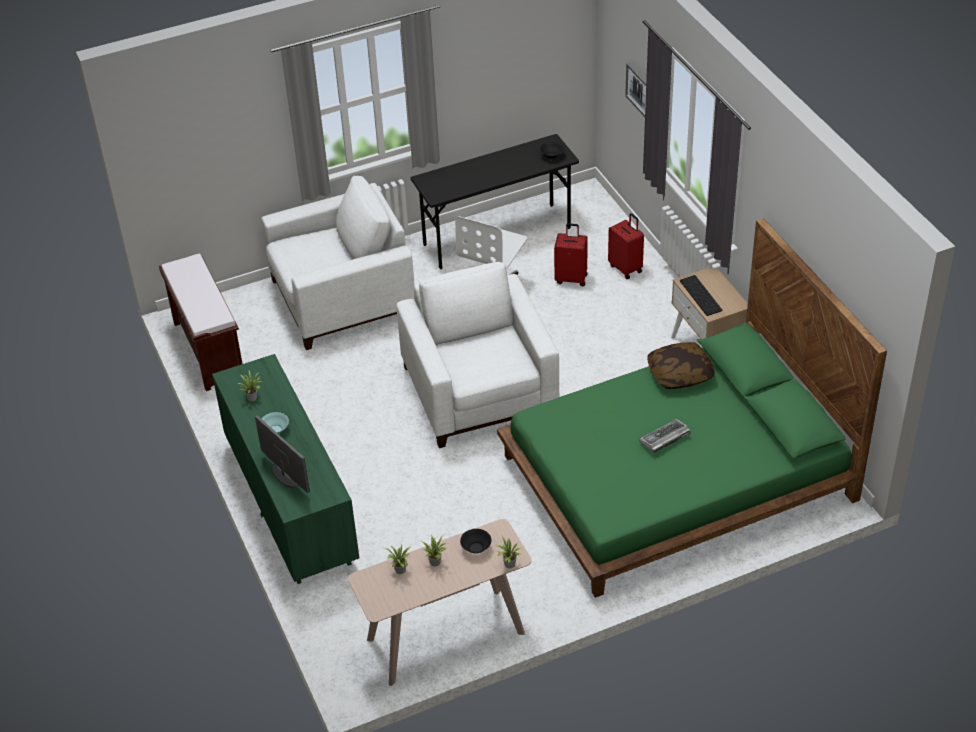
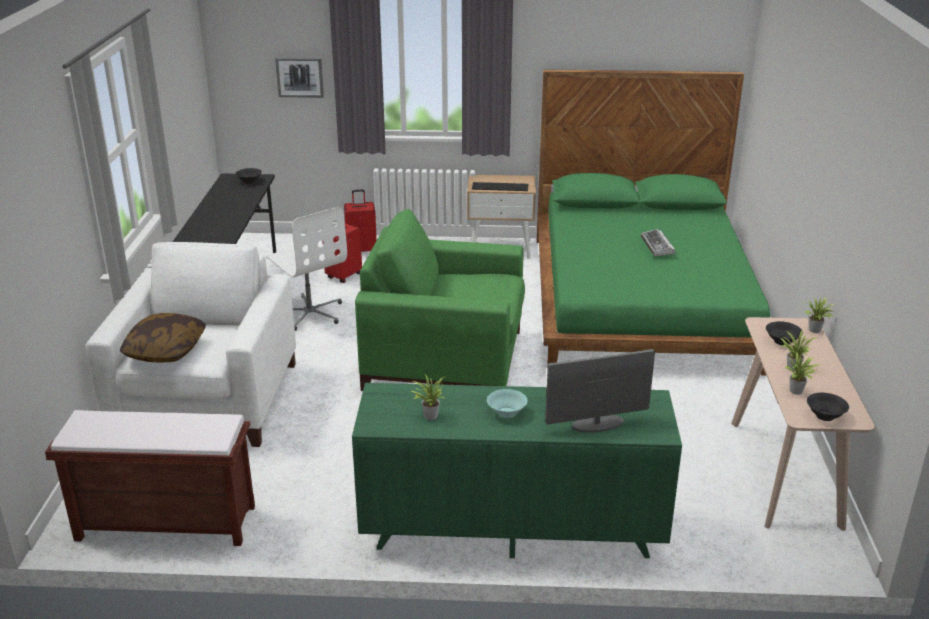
camera: 65 degrees left, 15 degrees down
(372, 592) = (825, 416): none -> black bowl
(481, 392) = (446, 359): white armchair -> green armchair
(680, 374) = (580, 223): pillow -> pillow (165, 350)

